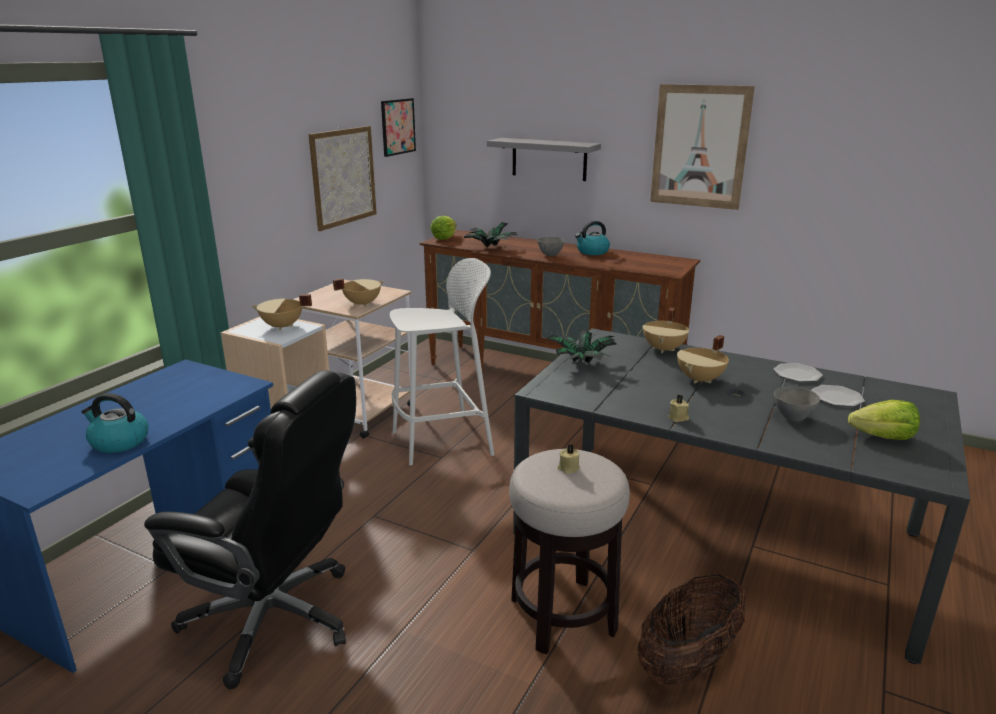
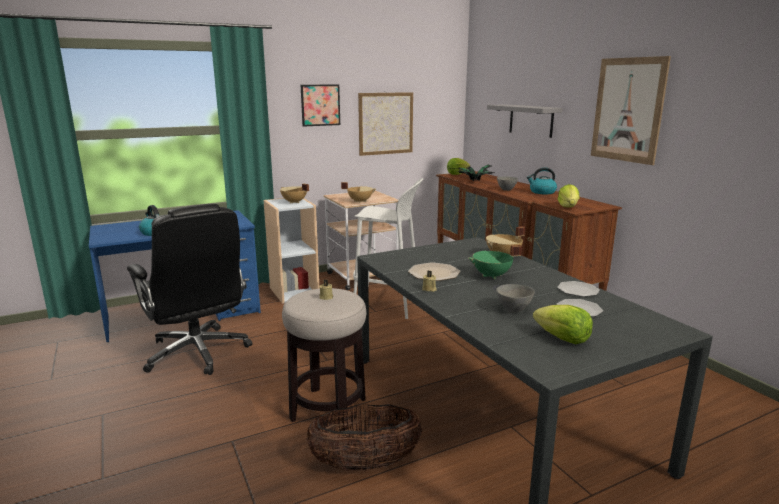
camera: 35 degrees right, 5 degrees down
(398, 127) = (440, 95): picture -> picture (320, 105)
(580, 364) = (427, 251): potted plant -> none
(642, 393) = (434, 273): none -> plate
(658, 270) = (568, 207): none -> lettuce
(701, 380) = (492, 276): beige cooking pot -> green cooking pot

